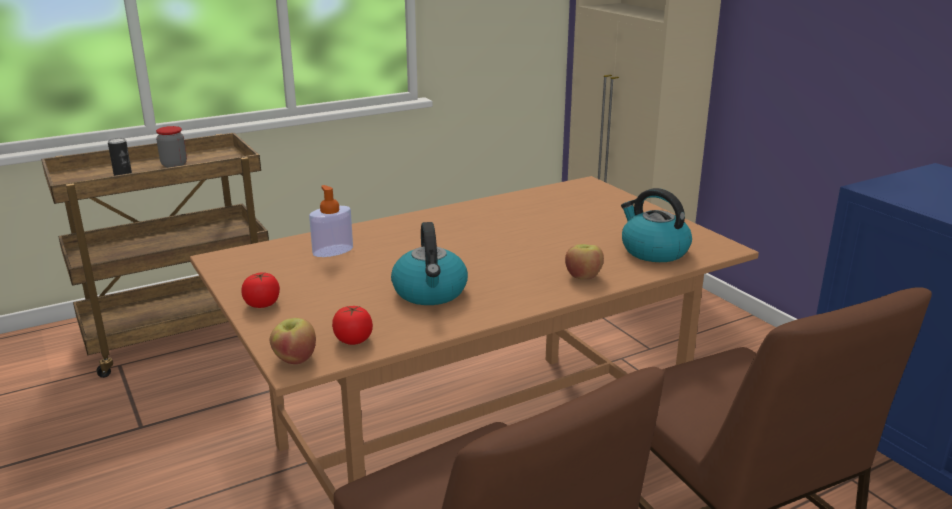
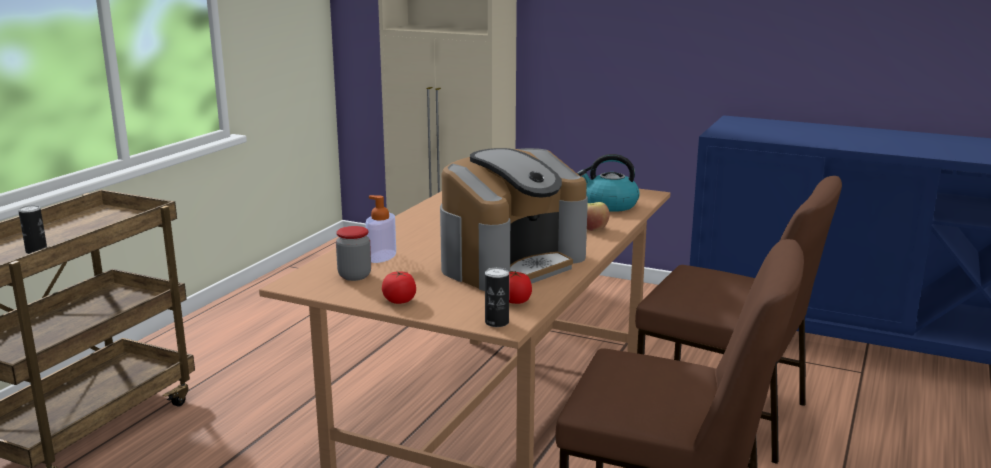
camera: 35 degrees left, 5 degrees down
(174, 165) = (72, 230): jar -> jar (354, 276)
(294, 359) = (497, 322): apple -> can
(430, 292) = (511, 262): kettle -> coffee machine

